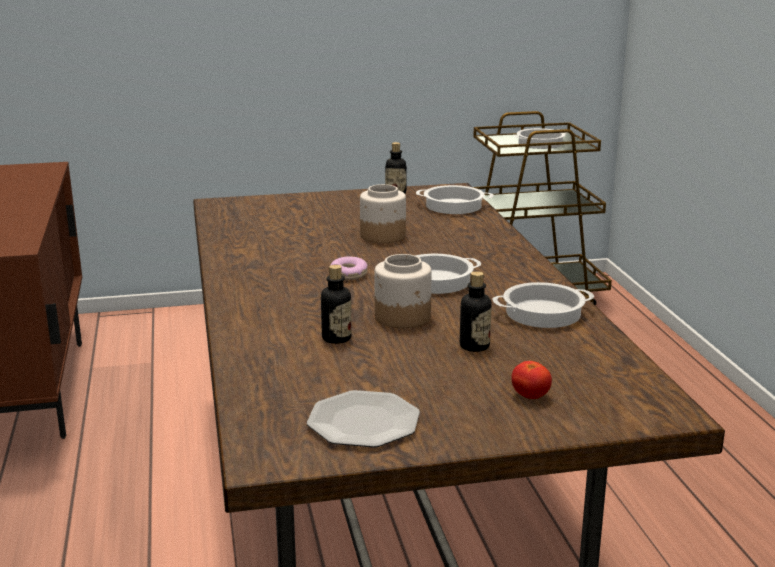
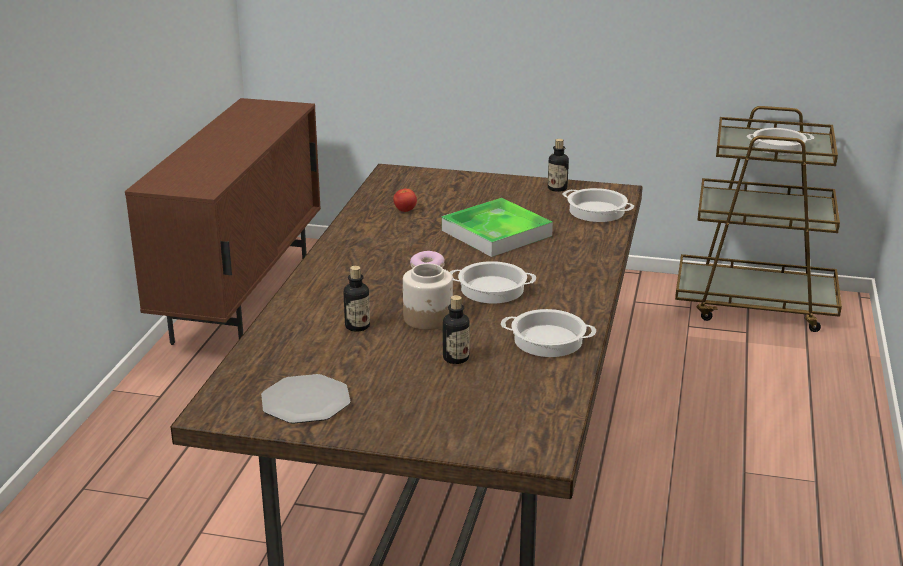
camera: 25 degrees right, 5 degrees up
(382, 236) = (496, 233): jar -> tray
(530, 396) = (450, 412): tomato -> tomato (405, 210)

